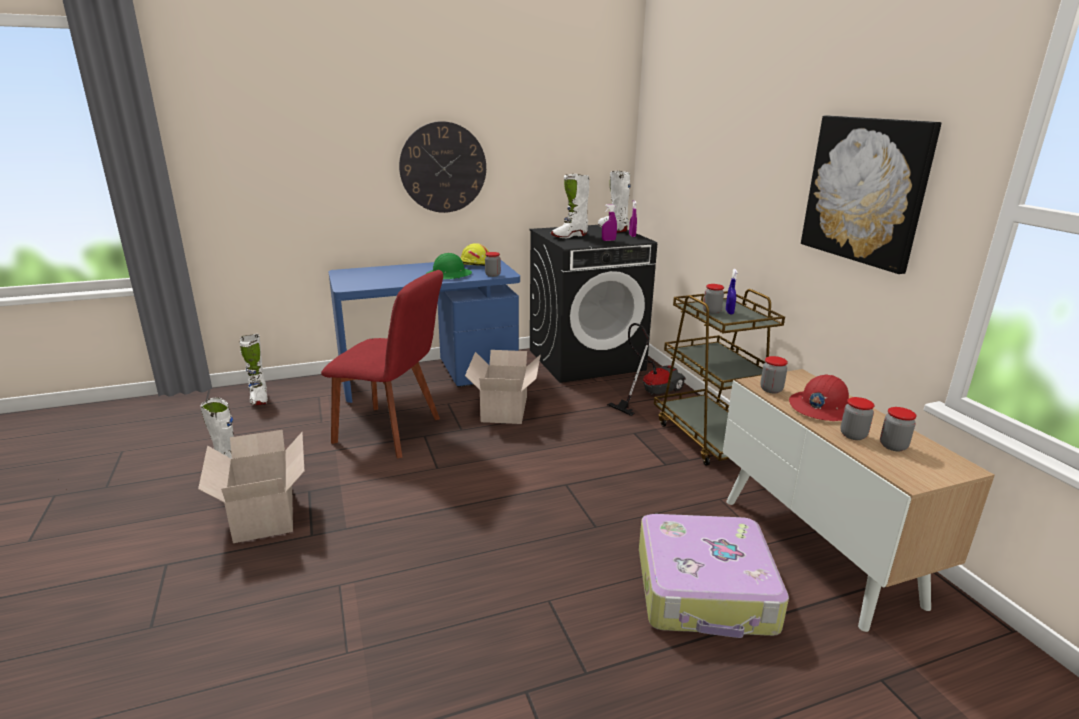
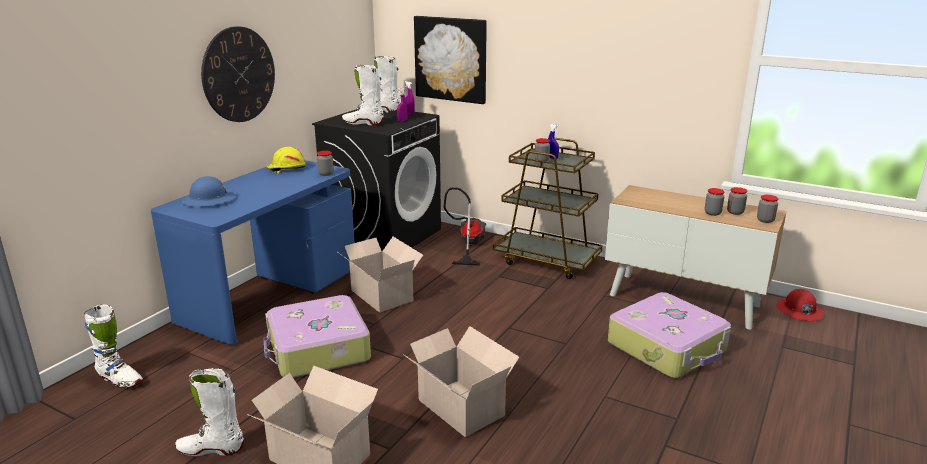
camera: 40 degrees left, 0 degrees up
(373, 273) = (209, 200): none -> blue hard hat
(392, 431) = (318, 349): red chair -> suitcase
(412, 532) = (459, 406): none -> cardboard box
(449, 275) = (287, 183): green hard hat -> none
(569, 236) = (363, 123): white boot -> white boot turned 90 degrees clockwise
(771, 389) = (638, 202): jar -> jar (765, 220)
(822, 407) = (676, 203): red hard hat -> red hard hat (799, 311)
(866, 190) = (647, 54): picture -> picture (451, 59)

